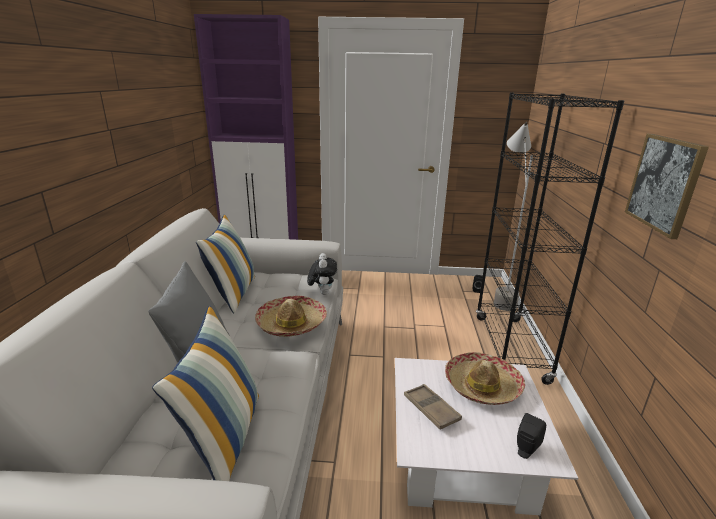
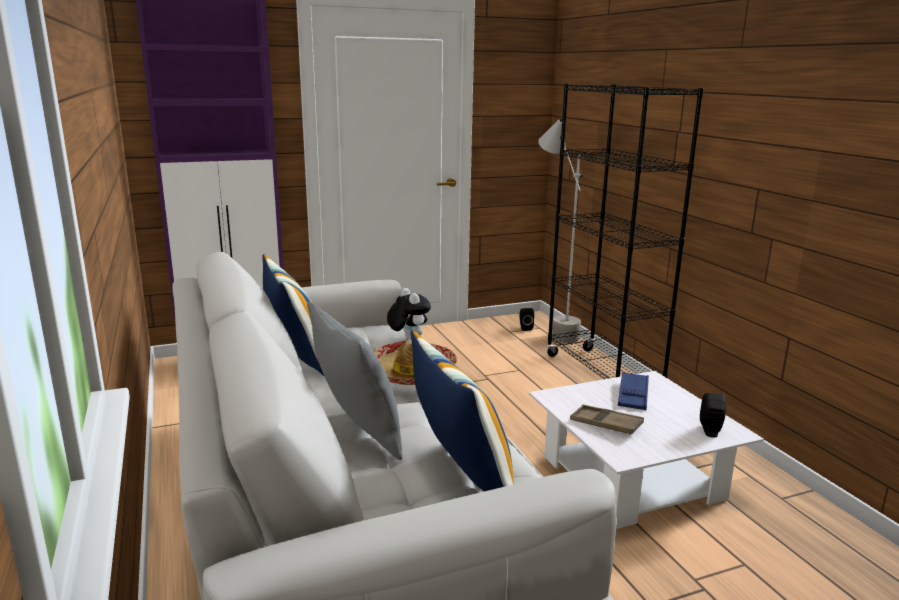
camera: 25 degrees left, 5 degrees down
(482, 386) = (633, 395): hat -> blue tray
(664, 183) = (762, 160): picture -> none

